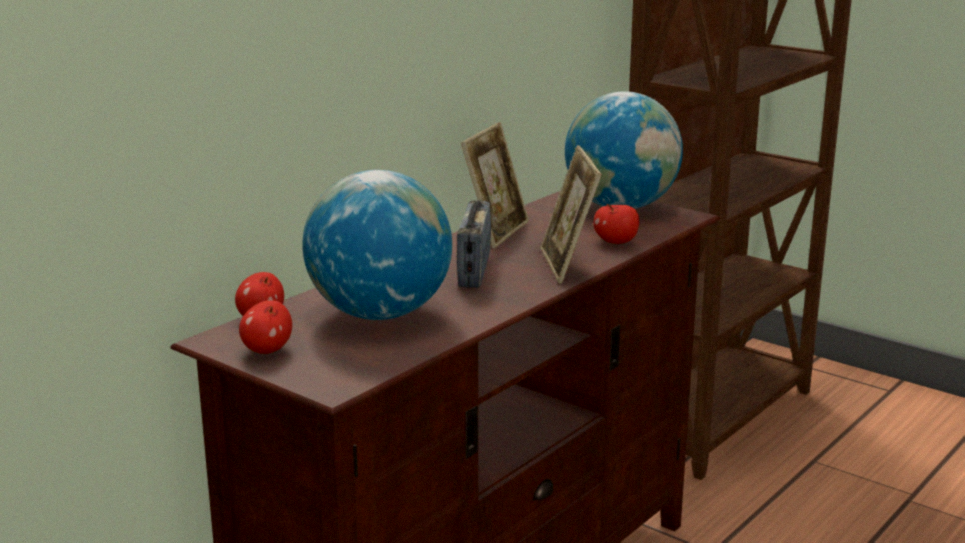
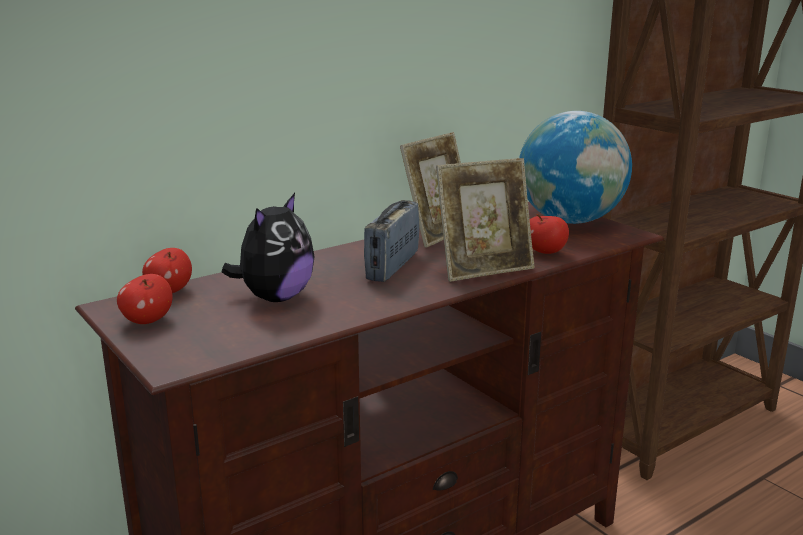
camera: 15 degrees right, 0 degrees up
(379, 314) = (275, 297): globe -> plush toy
(568, 265) = (484, 269): picture frame -> picture frame turned 120 degrees counterclockwise

